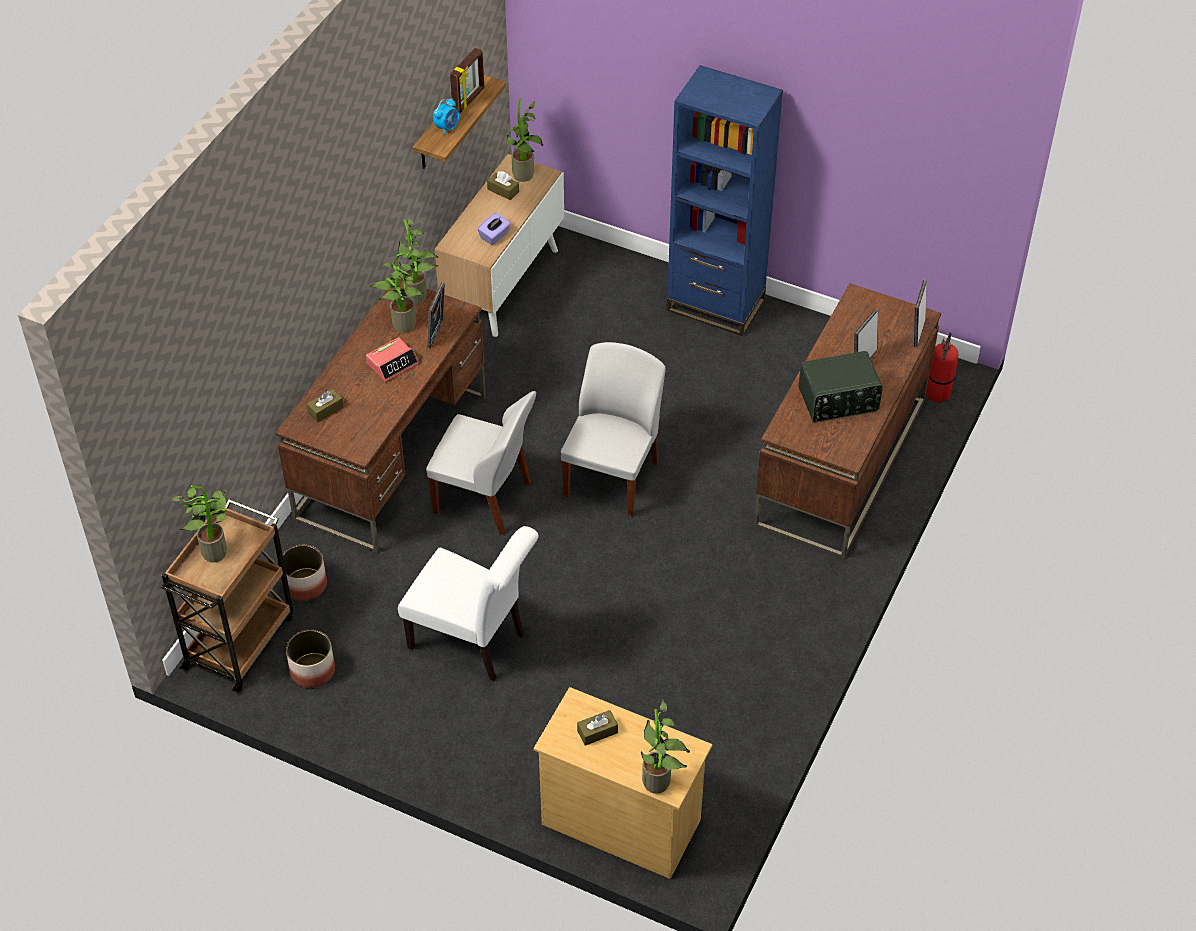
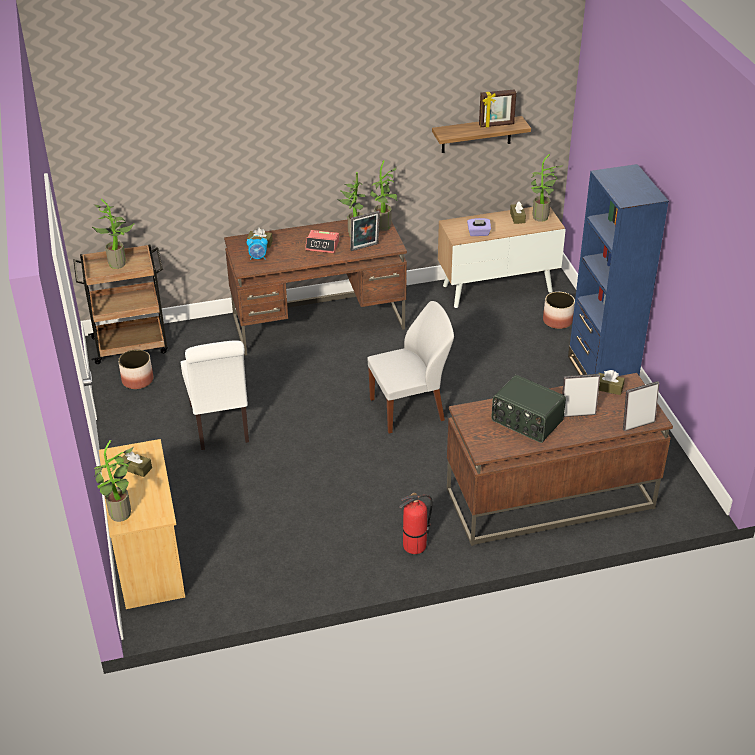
camera: 50 degrees right, 10 degrees down
(305, 584) = (194, 344): planter -> planter (558, 321)
(447, 128) = (463, 129): alarm clock -> alarm clock (258, 258)
(485, 499) = (330, 371): white chair -> none
(851, 316) = (608, 388): none -> brown tissue box
(938, 393) = (673, 511): fire extinguisher -> fire extinguisher (414, 546)

